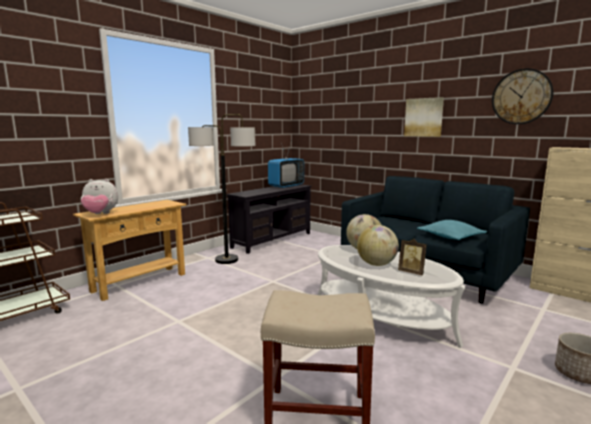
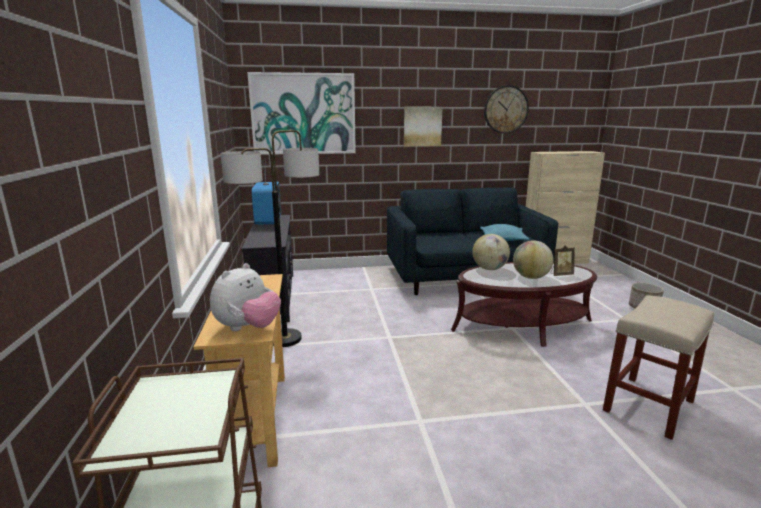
camera: 50 degrees left, 5 degrees up
(331, 109) = (303, 114): none -> picture
(380, 317) = (522, 325): white coffee table -> brown coffee table

